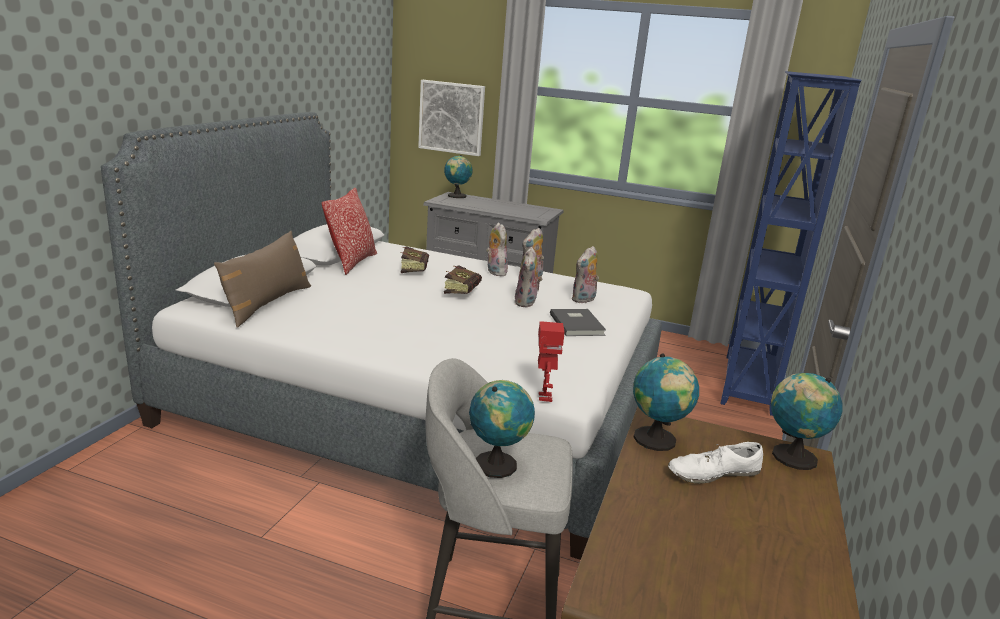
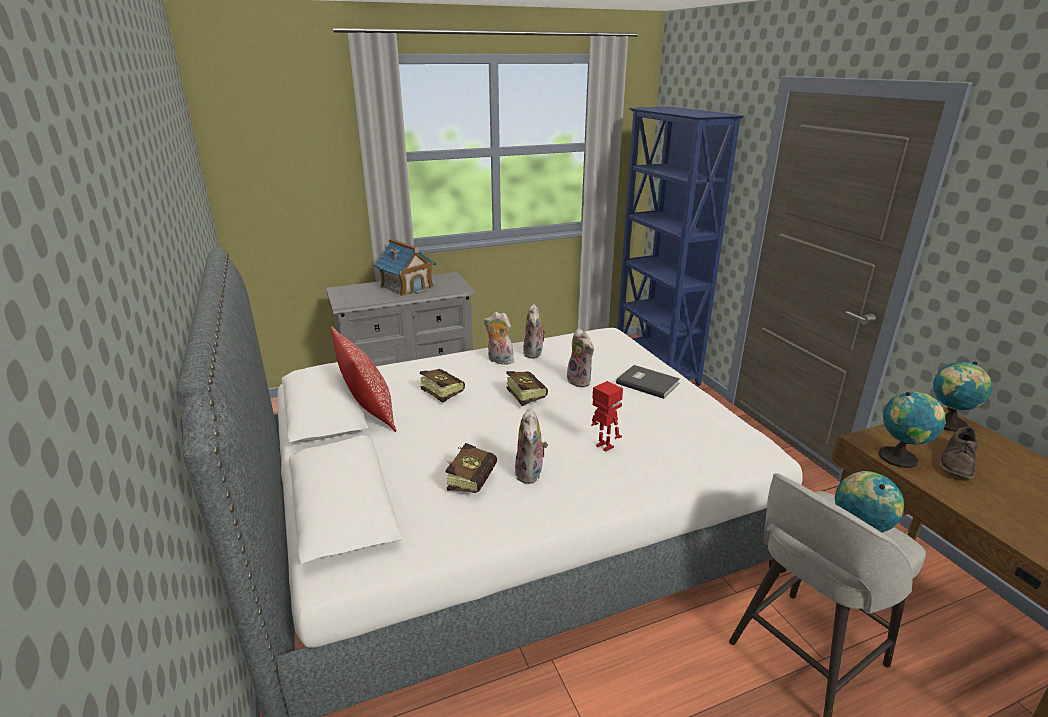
camera: 40 degrees left, 5 degrees up
(267, 303) = (401, 513): brown pillow -> none
(334, 310) = (474, 479): none -> book
(451, 117) = (300, 204): picture -> none
(456, 196) = (346, 290): globe -> none
(502, 206) = (407, 286): none -> toy house
(544, 397) = (761, 464): toy robot -> toy robot (604, 447)
(584, 300) = (605, 357): plush toy -> plush toy (531, 474)
(713, 473) = (958, 462): white shoe -> brown shoe

